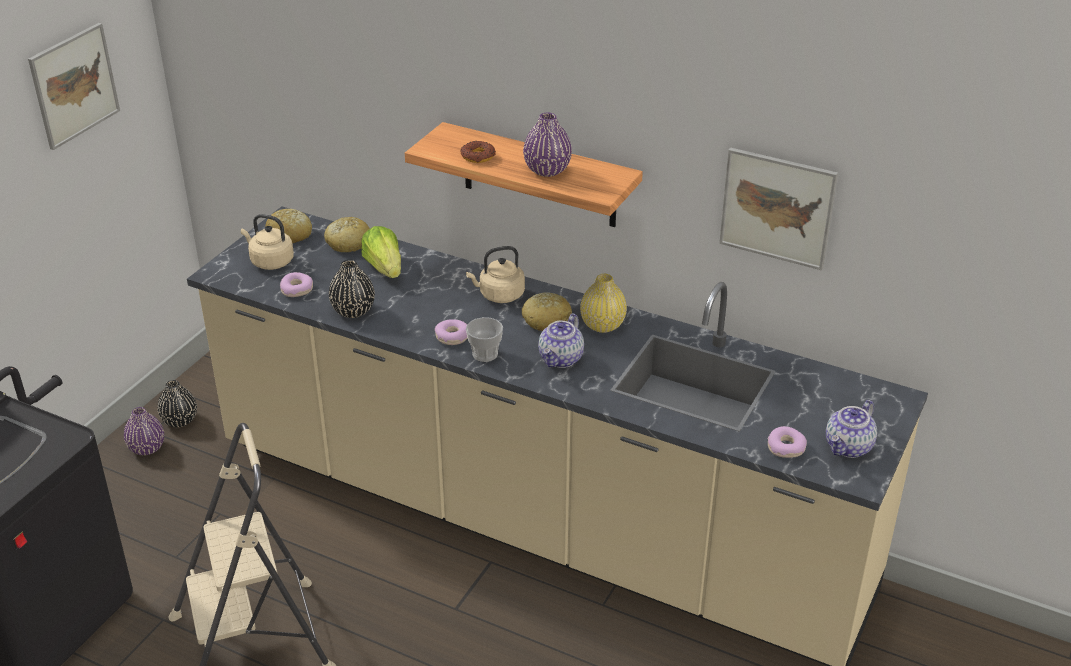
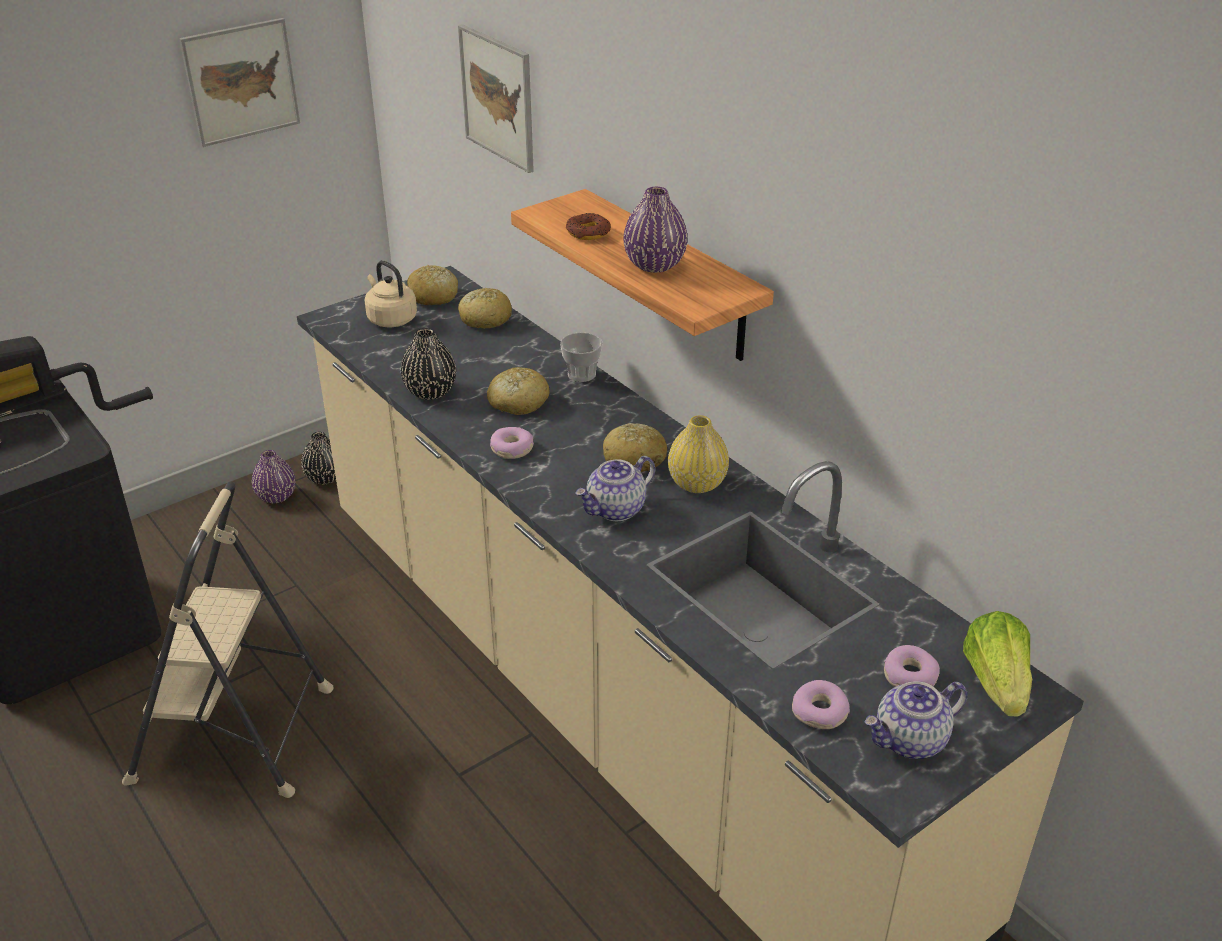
camera: 25 degrees right, 0 degrees up
(297, 289) = (392, 354): donut -> donut (910, 675)
(385, 268) = (501, 354): lettuce -> lettuce (996, 683)
(428, 301) = (518, 402): none -> bread
(485, 354) = (532, 479): cup -> cup (581, 374)
(499, 295) = (602, 416): beige kettle -> none
(777, 208) = (920, 376): picture -> picture (498, 97)

